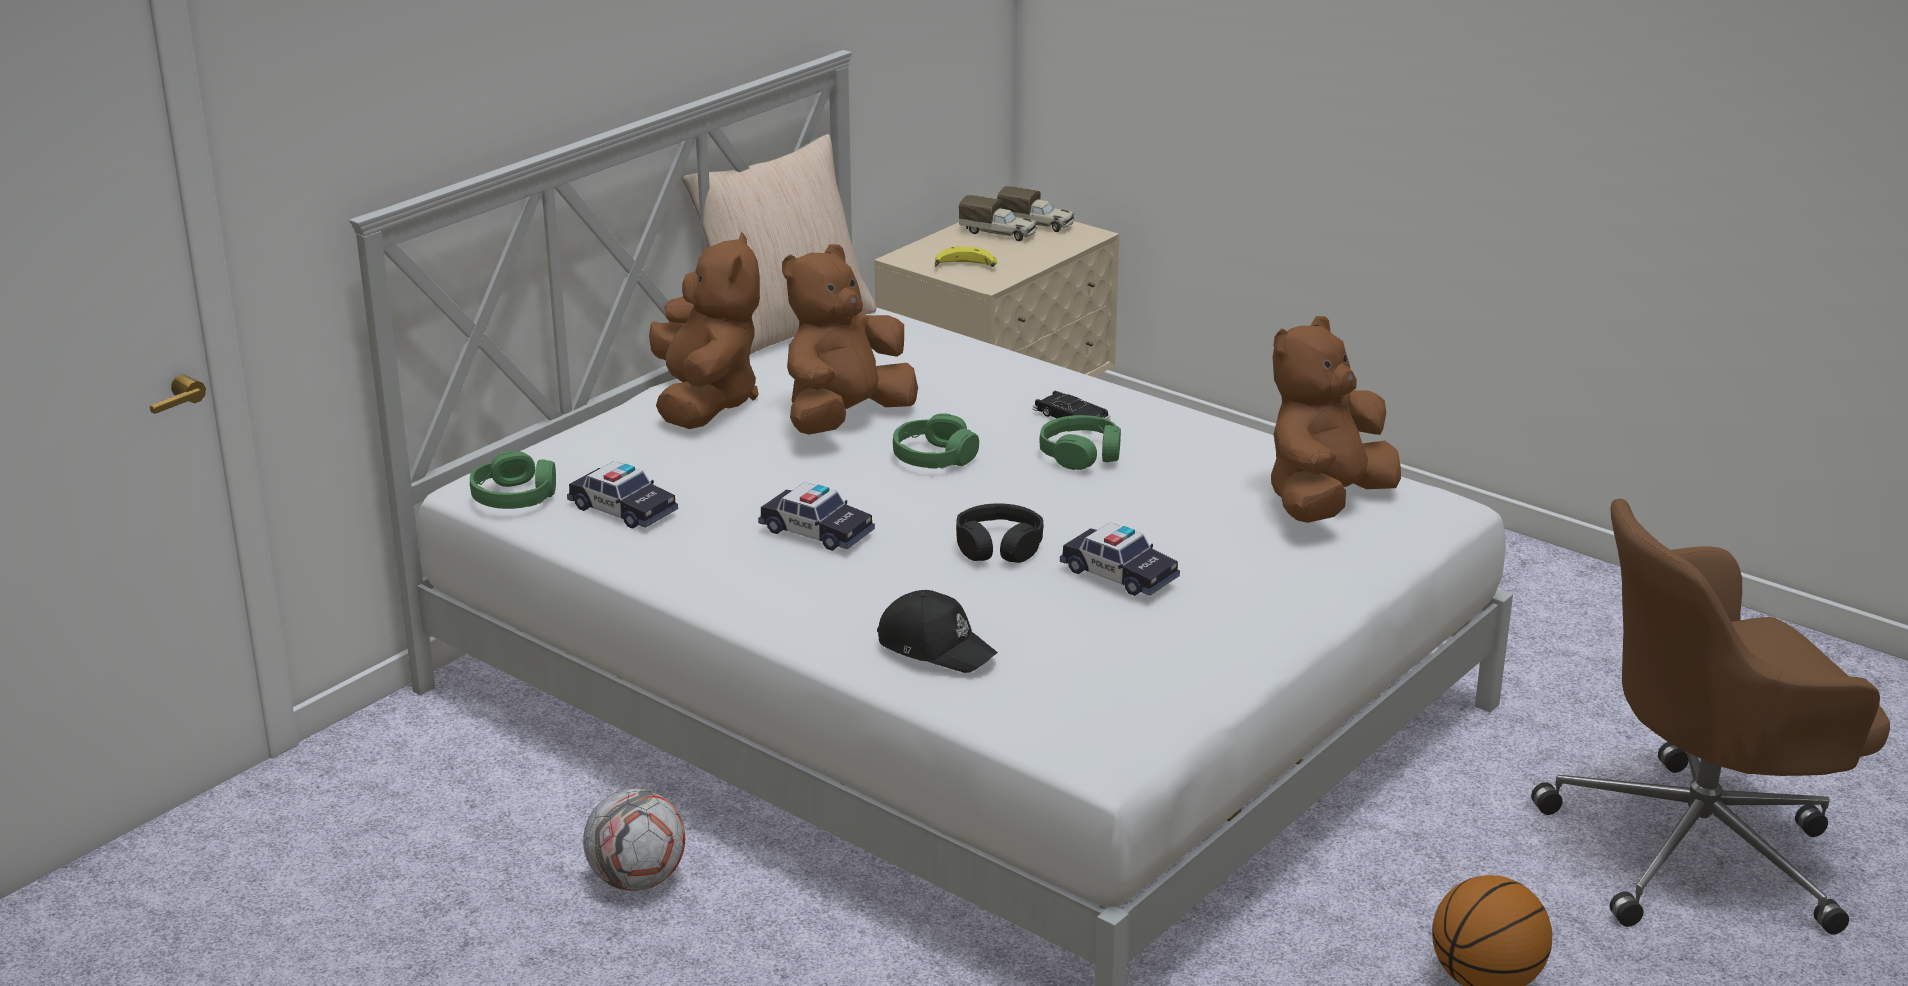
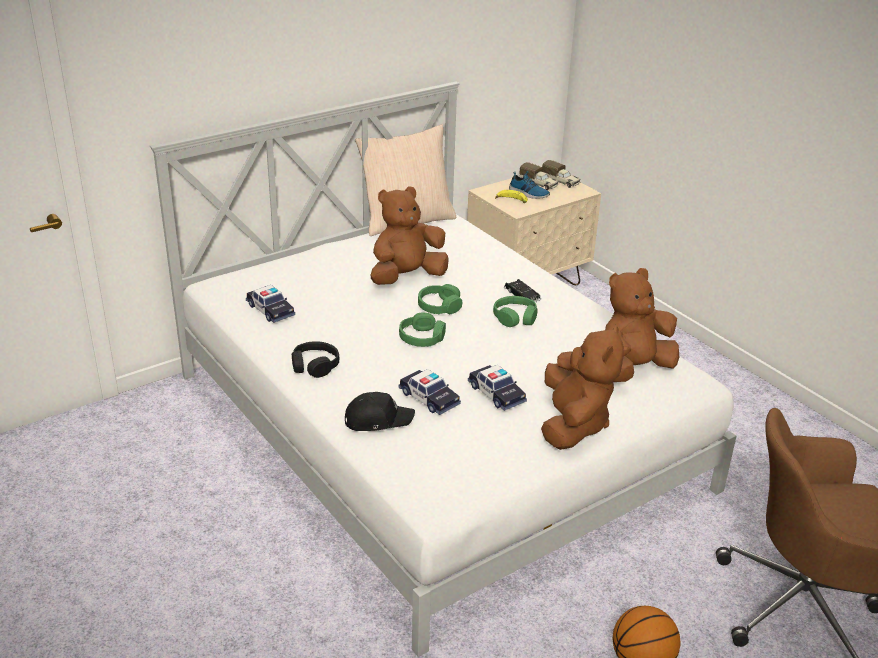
camera: 15 degrees right, 5 degrees up
(515, 497) = (224, 294): green headphones -> green headphones (422, 338)
(638, 880) = (234, 501): football -> none
(705, 402) = (344, 256): brown plush toy -> brown plush toy (573, 424)
(816, 531) = (356, 339): toy car -> toy car (429, 398)
(936, 646) = (377, 419): black cap -> black cap turned 60 degrees counterclockwise
(989, 251) = (528, 193): none -> shoe
(999, 546) = (442, 365): black headphones -> black headphones (315, 366)

